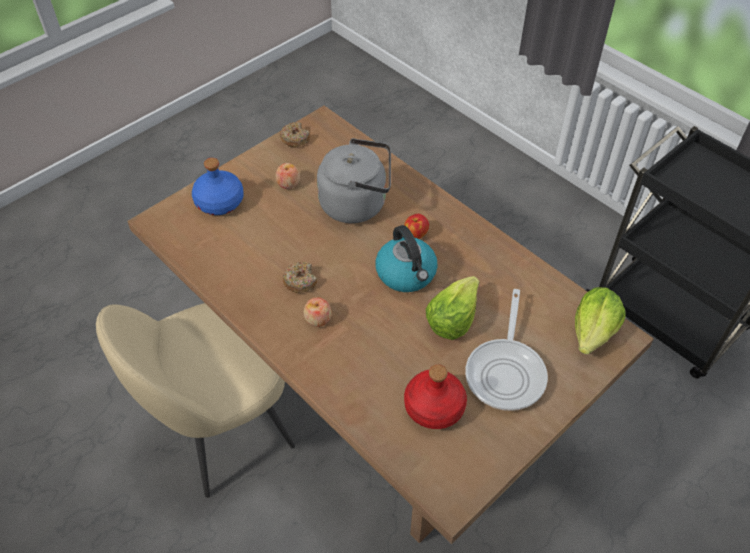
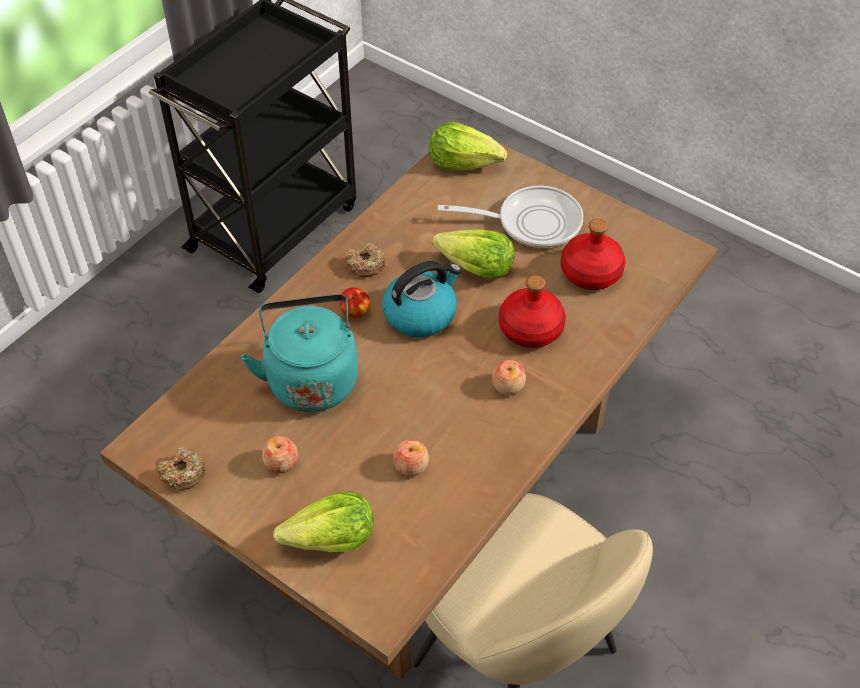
camera: 100 degrees left, 0 degrees up
(219, 202) = (331, 540): blue bottle -> lettuce
(262, 249) = (411, 466): none -> apple
(300, 281) = (455, 414): donut -> donut (365, 265)
(357, 204) = (311, 377): grey kettle -> turquoise kettle
(375, 346) = (531, 328): none -> red bottle

